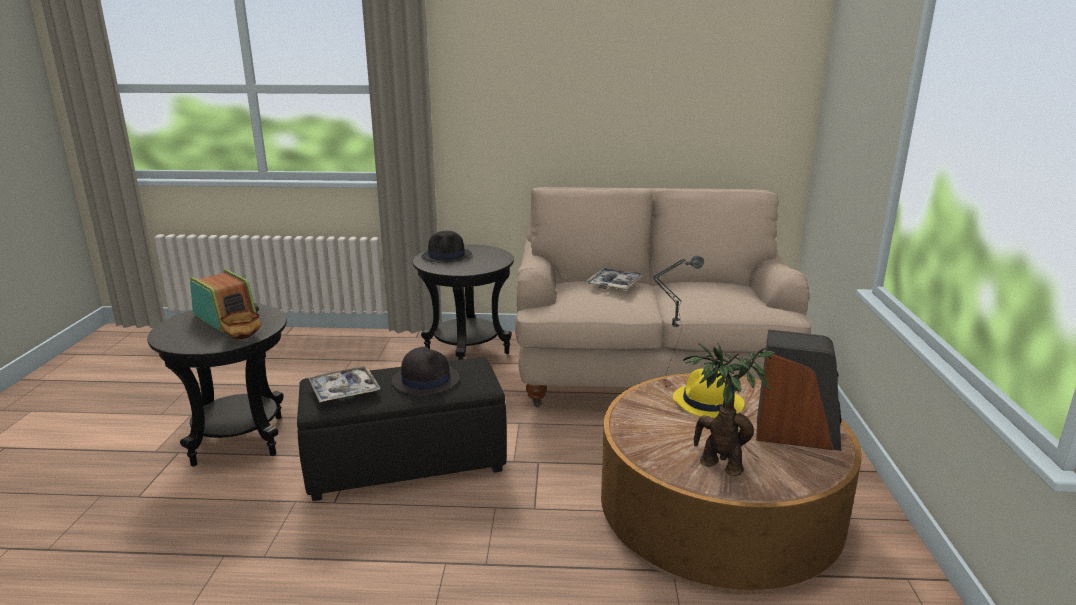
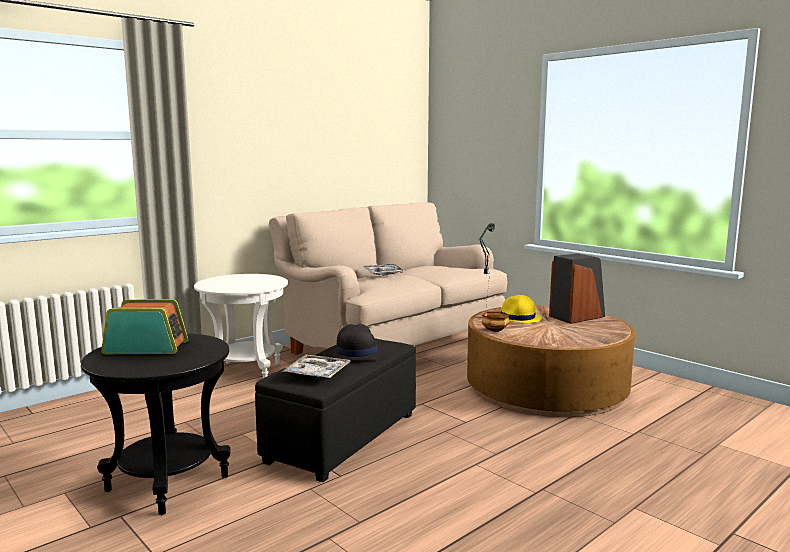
camera: 45 degrees left, 10 degrees down
(243, 336) = (205, 350): bowl -> bowl (494, 330)
(447, 256) = (223, 283): black hat -> none
(467, 353) = (246, 372): black side table -> white side table
(717, 463) = (578, 335): potted plant -> none

